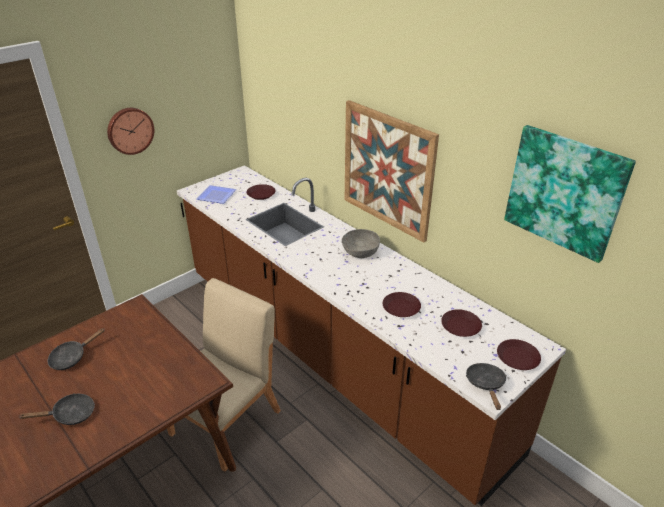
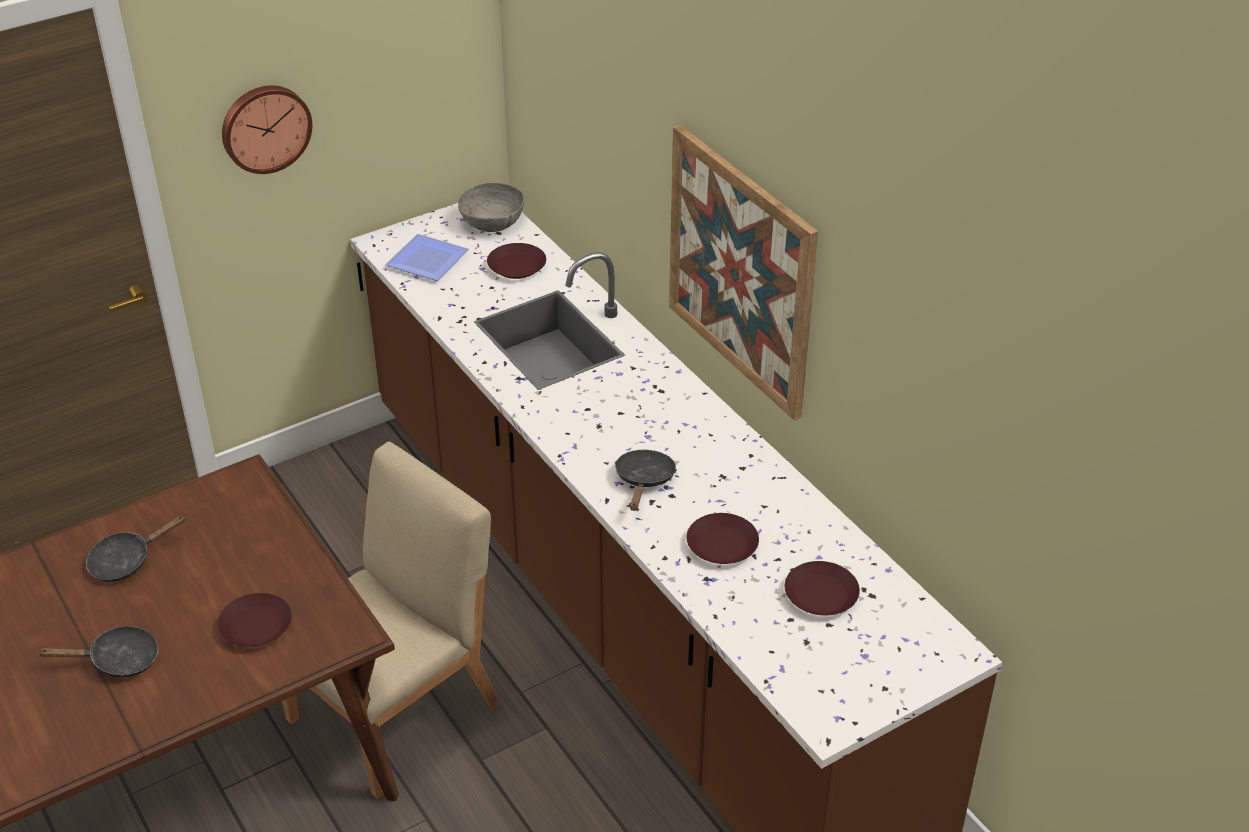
camera: 10 degrees right, 5 degrees up
(360, 252) = (680, 419): grey bowl -> grey bowl (492, 222)
(486, 384) = (825, 706): black frying pan -> black frying pan (644, 481)
(518, 358) = (904, 667): brown plate -> brown plate (257, 626)
(565, 192) = (995, 384): picture -> none

